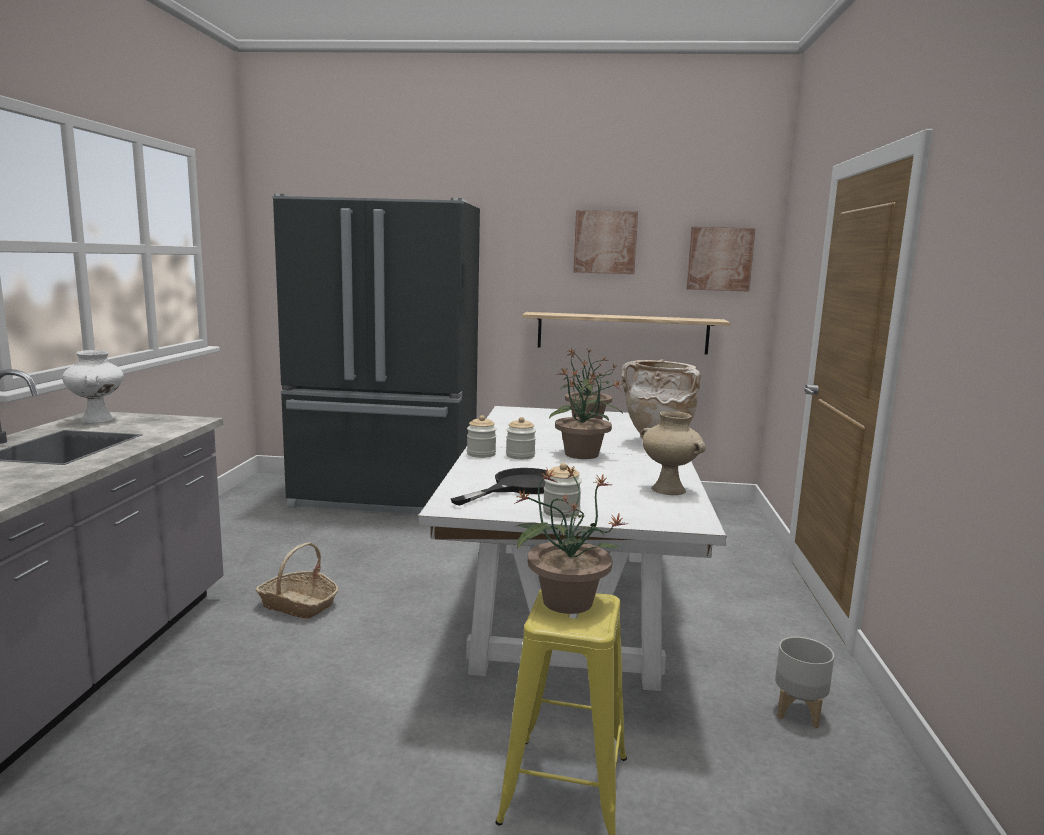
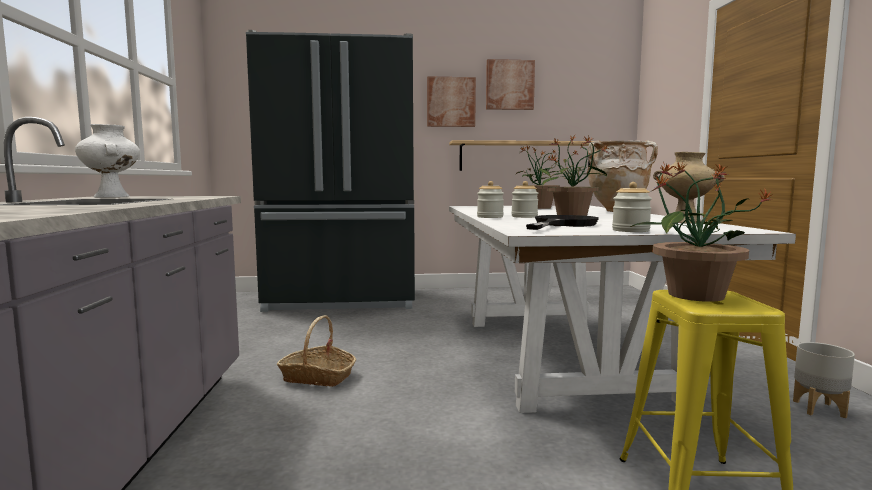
camera: 10 degrees left, 5 degrees down
(719, 259) = (596, 96): picture -> picture (451, 102)

